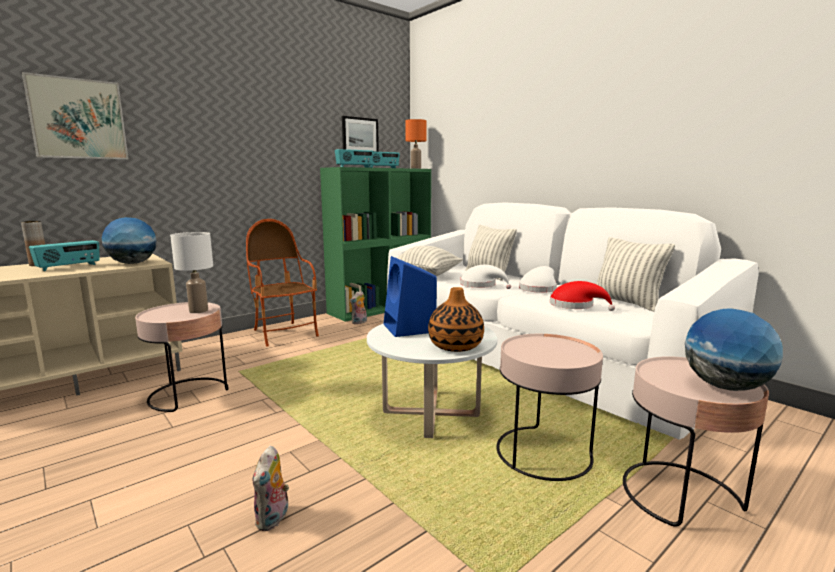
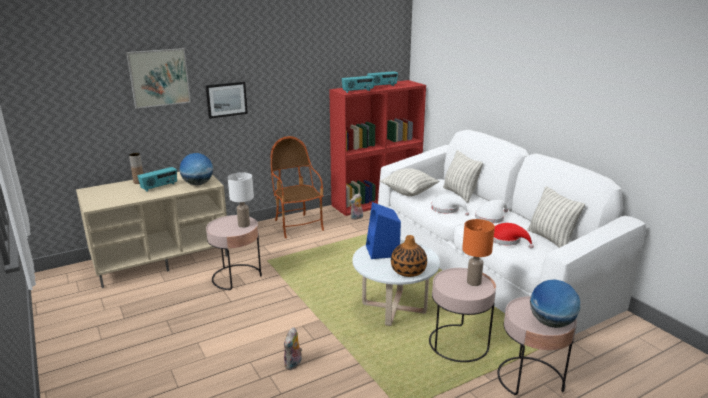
camera: 10 degrees right, 10 degrees up
(360, 135) = (364, 56): picture -> picture (226, 99)
(381, 307) = (376, 201): green bookcase -> red bookcase
(416, 168) = (412, 84): orange table lamp -> orange table lamp (474, 282)

